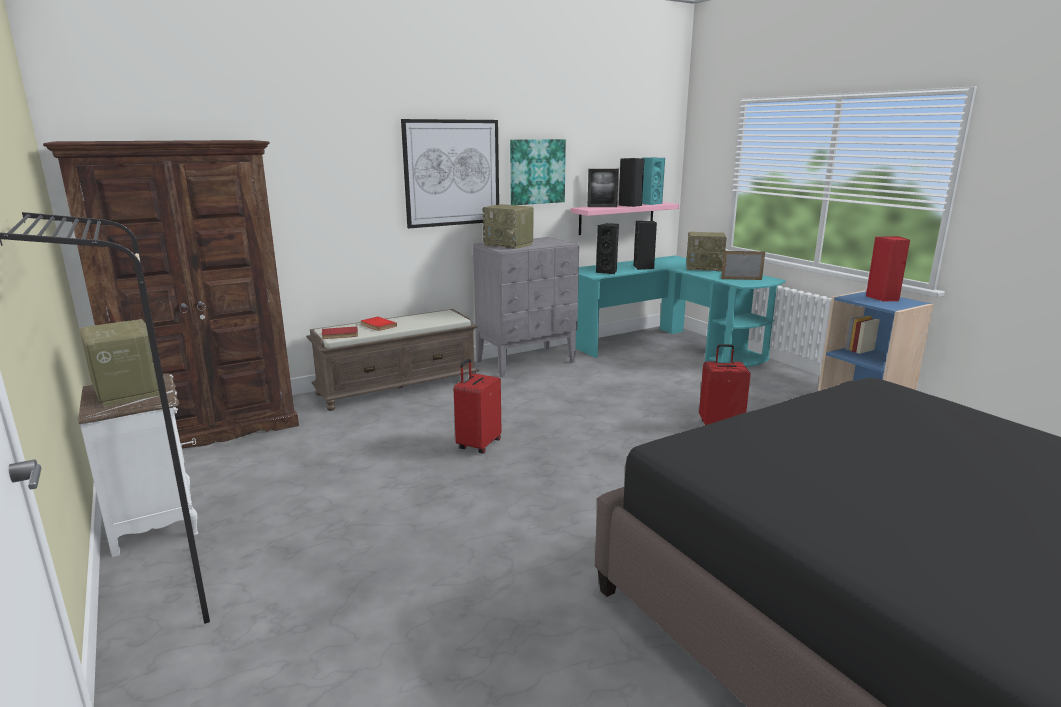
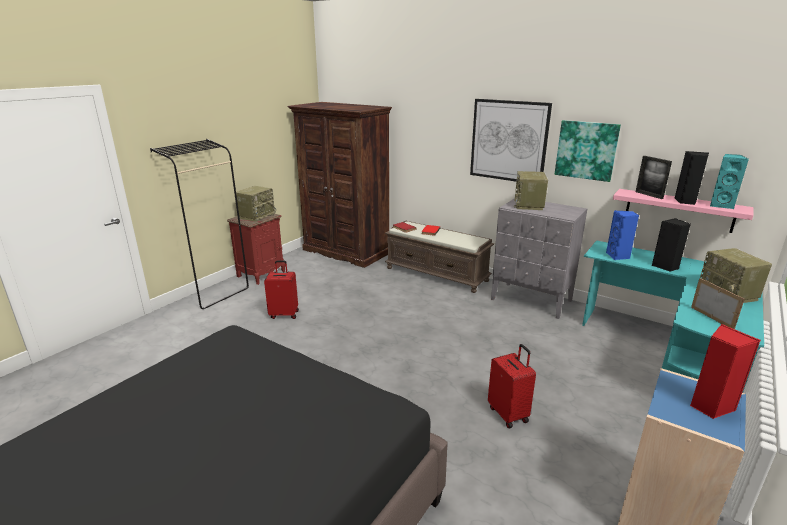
camera: 65 degrees right, 5 degrees up
(156, 523) = (262, 274): white nightstand -> red nightstand
(478, 444) = (384, 319): red suitcase -> red suitcase (284, 314)
(608, 272) = (618, 256): black speaker -> blue speaker

